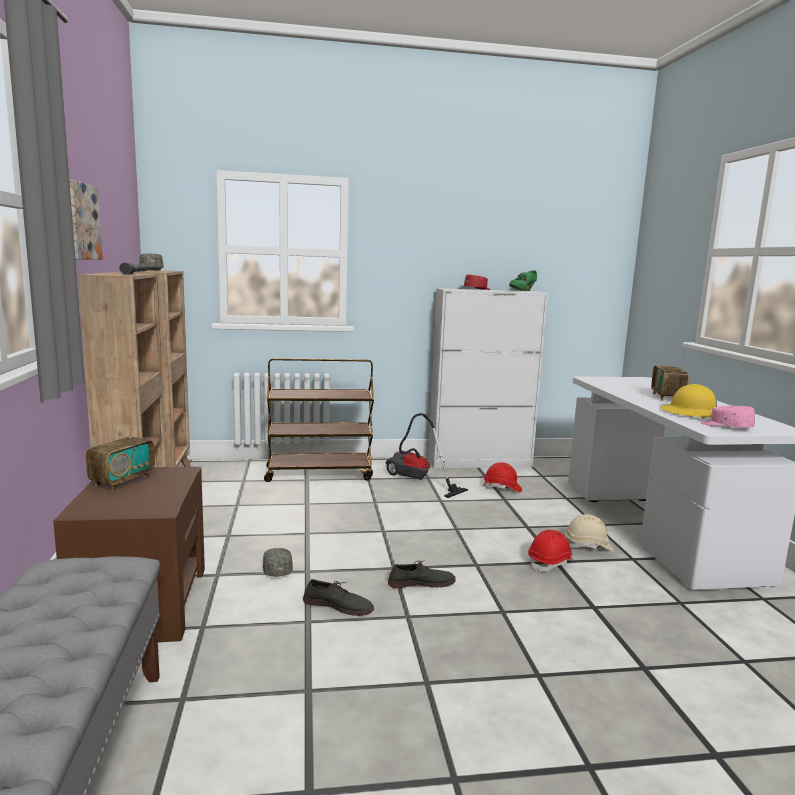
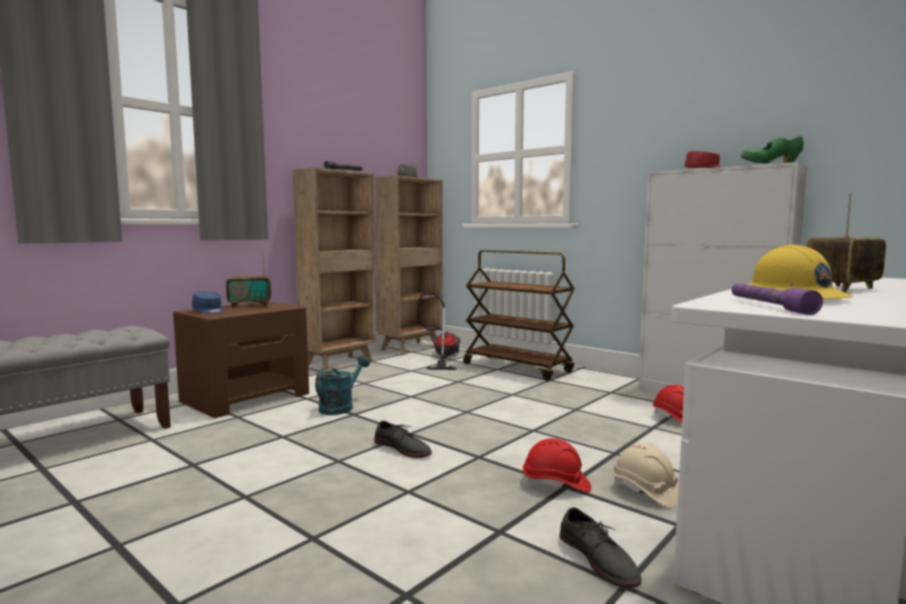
camera: 50 degrees right, 5 degrees down
(79, 221) = (309, 135): picture -> none
(115, 506) = (209, 311): none -> blue cap
(276, 569) = (340, 407): grey cap -> turquoise watering can
(338, 605) = (319, 437): grey shoe -> grey shoe (599, 559)
(416, 480) = (593, 391): vacuum cleaner -> vacuum cleaner (442, 357)
(726, 426) = (769, 306): pink cap -> purple flashlight

